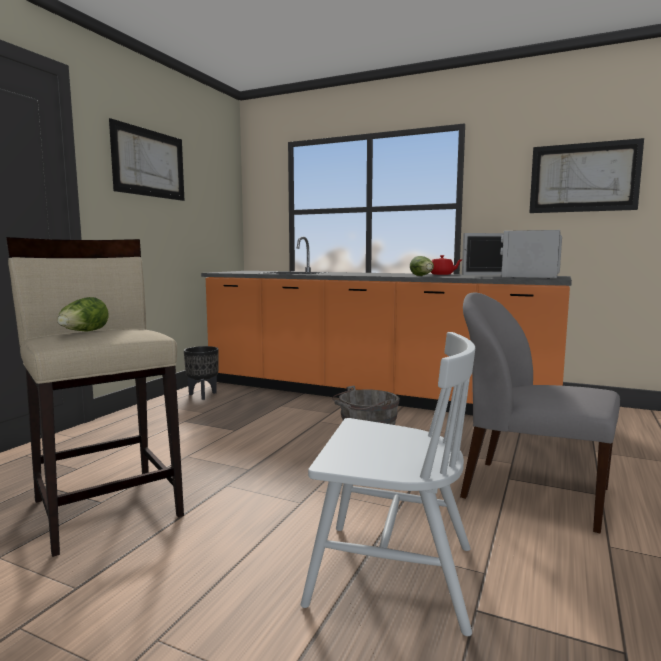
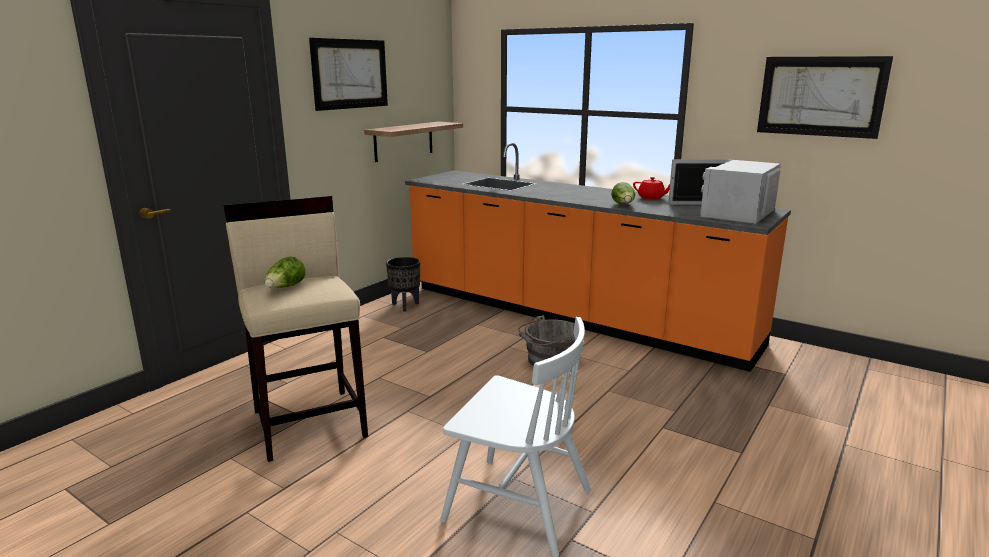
camera: 10 degrees right, 10 degrees up
(199, 237) = (404, 141): none -> shelf
(531, 492) = (675, 444): grey chair -> none

